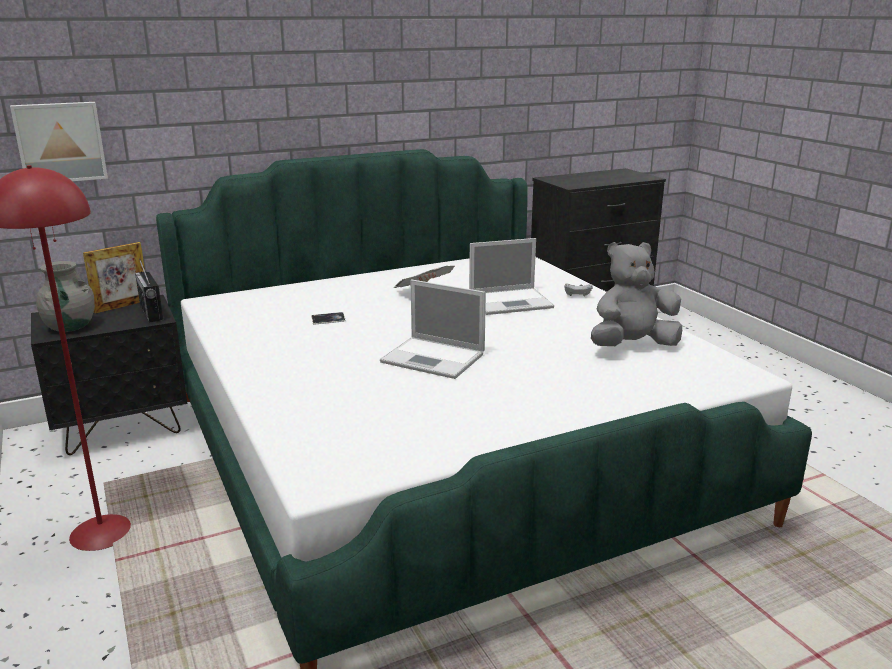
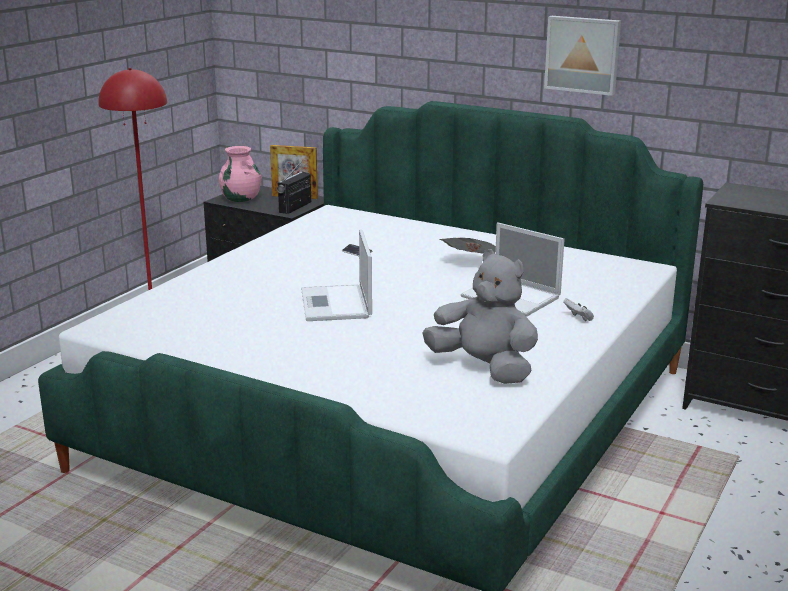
camera: 55 degrees right, 0 degrees up
(60, 142) = (283, 54): picture -> picture (583, 54)
(70, 327) = (241, 199): grey vase -> pink vase

